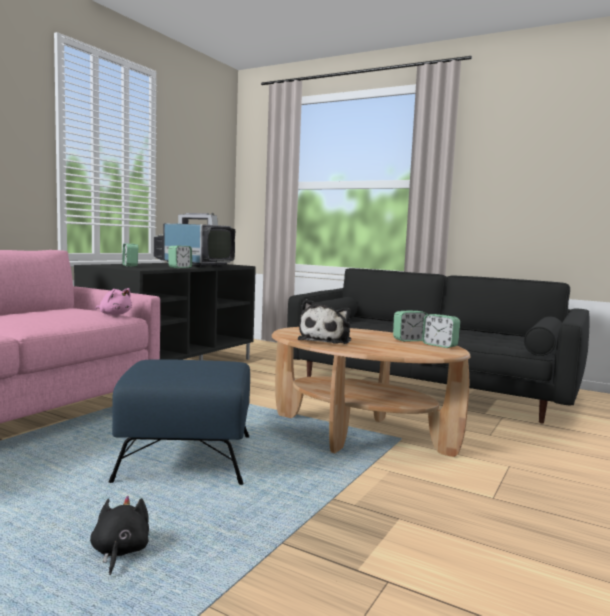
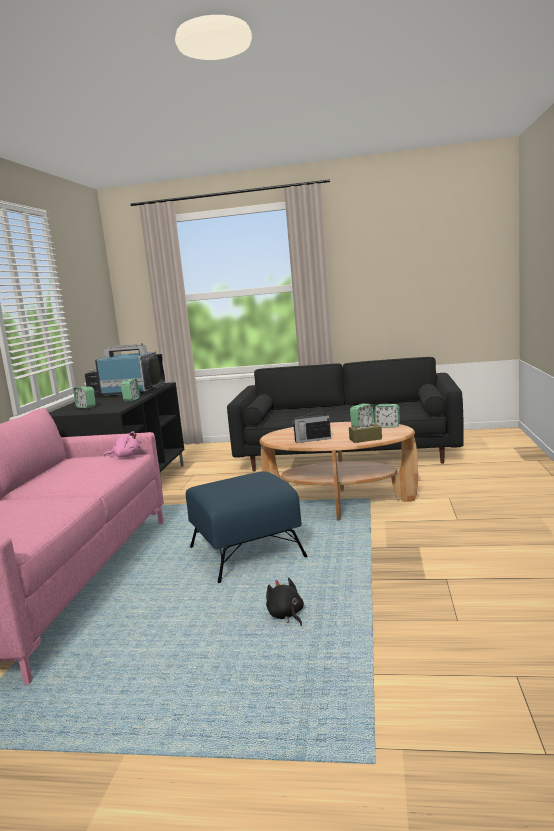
camera: 20 degrees left, 5 degrees up
(326, 340) = (312, 440): plush toy -> radio
(389, 351) = (365, 439): none -> brown tissue box

